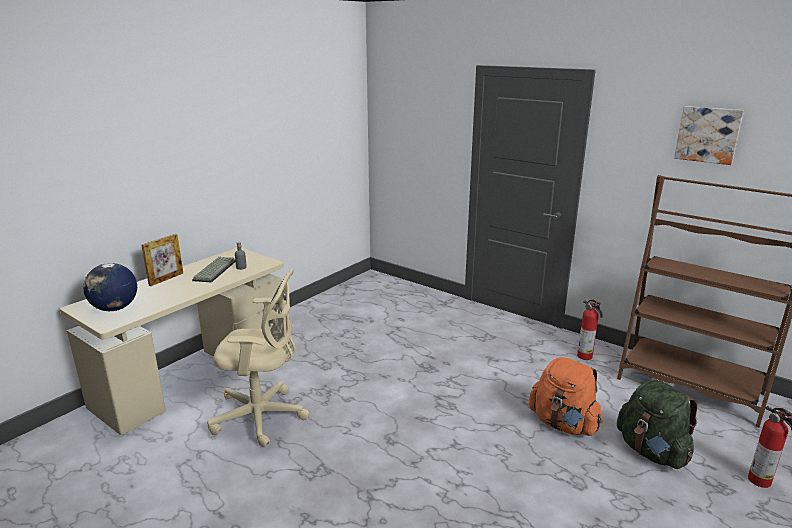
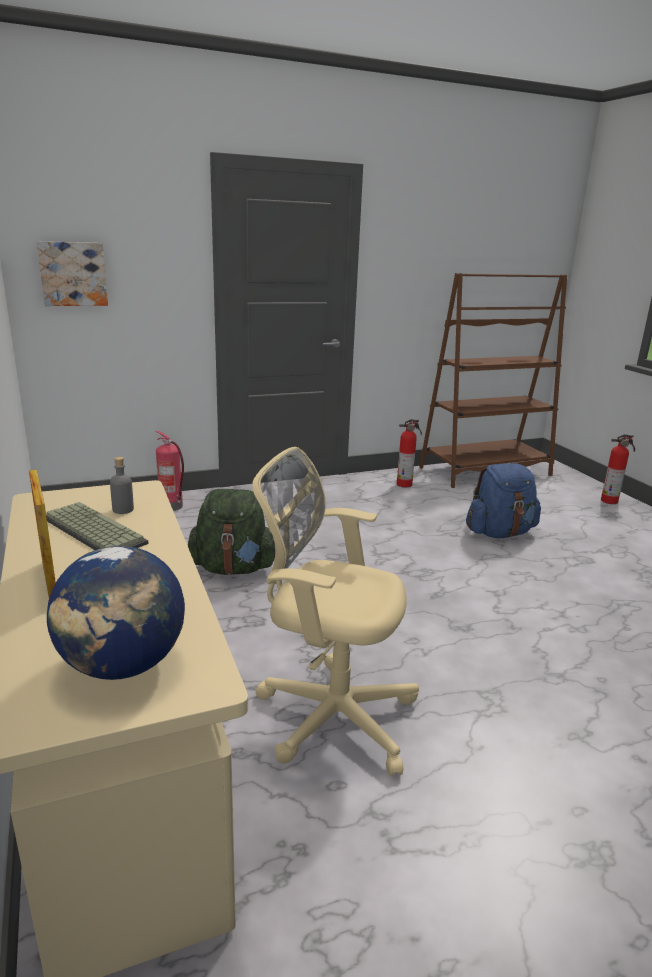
camera: 60 degrees left, 0 degrees up
(263, 417) = (329, 714): beige office chair -> beige office chair turned 105 degrees counterclockwise
(418, 296) = (172, 506): none -> fire extinguisher
(563, 424) = (500, 533): orange backpack -> blue backpack
(652, 451) = (559, 517): green backpack -> green backpack (233, 568)
(708, 134) = (465, 232): picture -> picture (73, 274)

